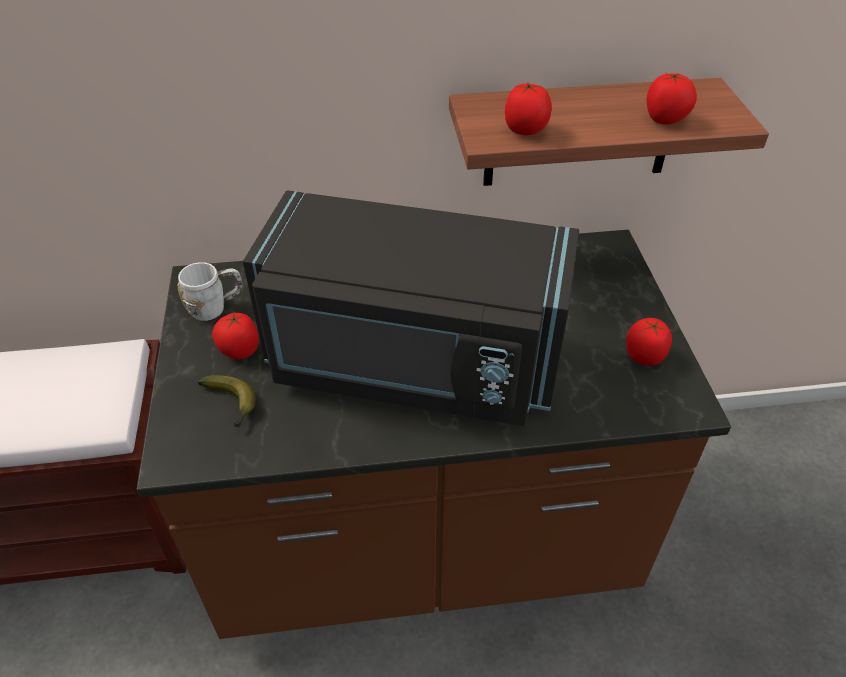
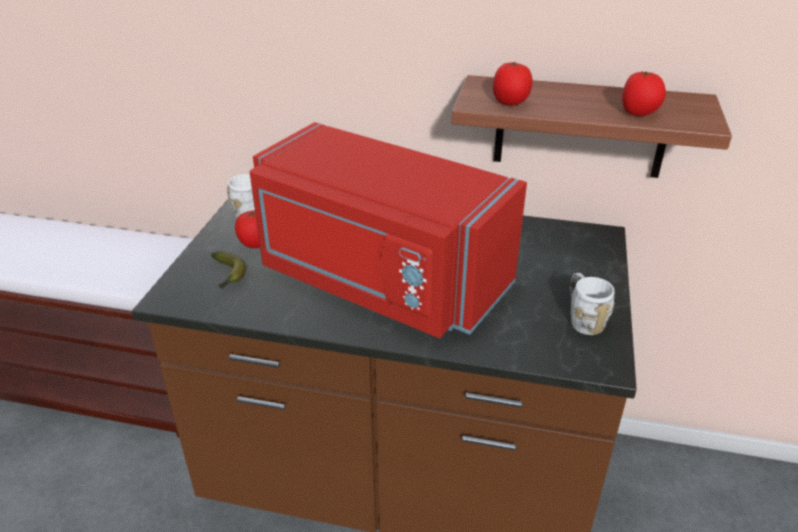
camera: 20 degrees right, 10 degrees down
(412, 364) = (379, 280): black microwave -> red microwave
(644, 357) = (583, 319): tomato -> white mug

